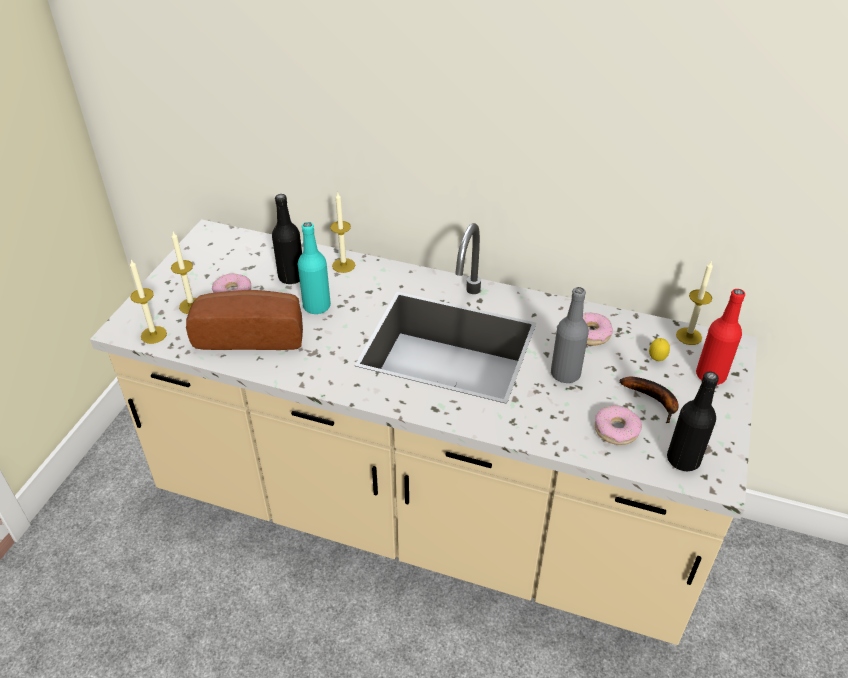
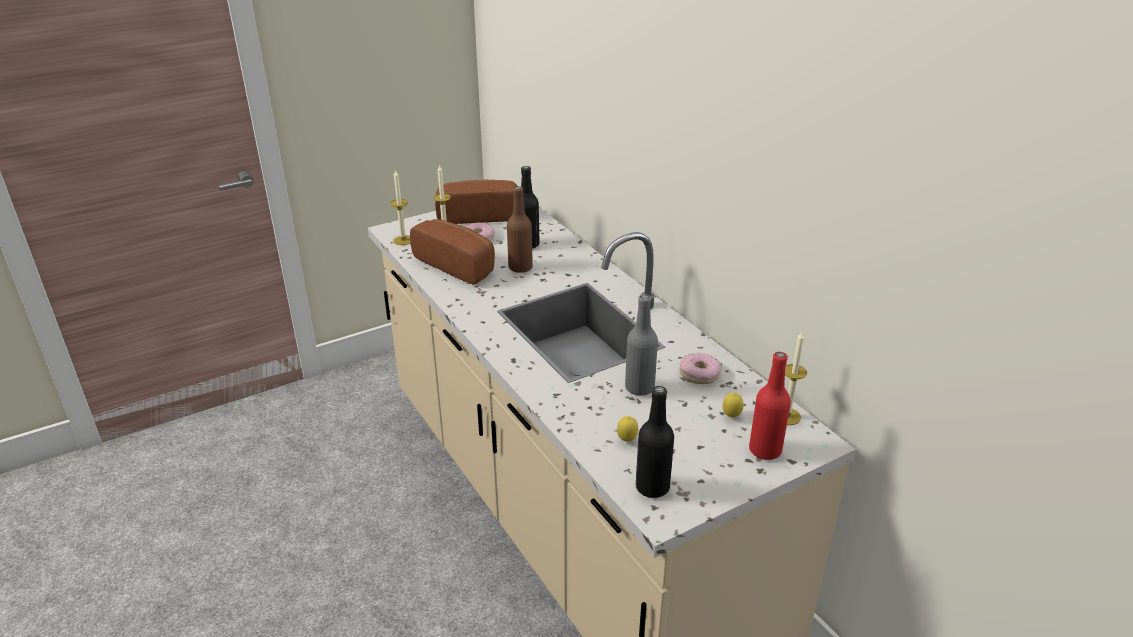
camera: 40 degrees right, 10 degrees down
(198, 266) = (479, 215): none -> bread
(317, 306) = (520, 267): turquoise bottle -> brown bottle
(343, 265) = (572, 252): candle -> none
(616, 430) = (627, 440): donut -> lemon
(654, 400) = (687, 440): banana -> none

